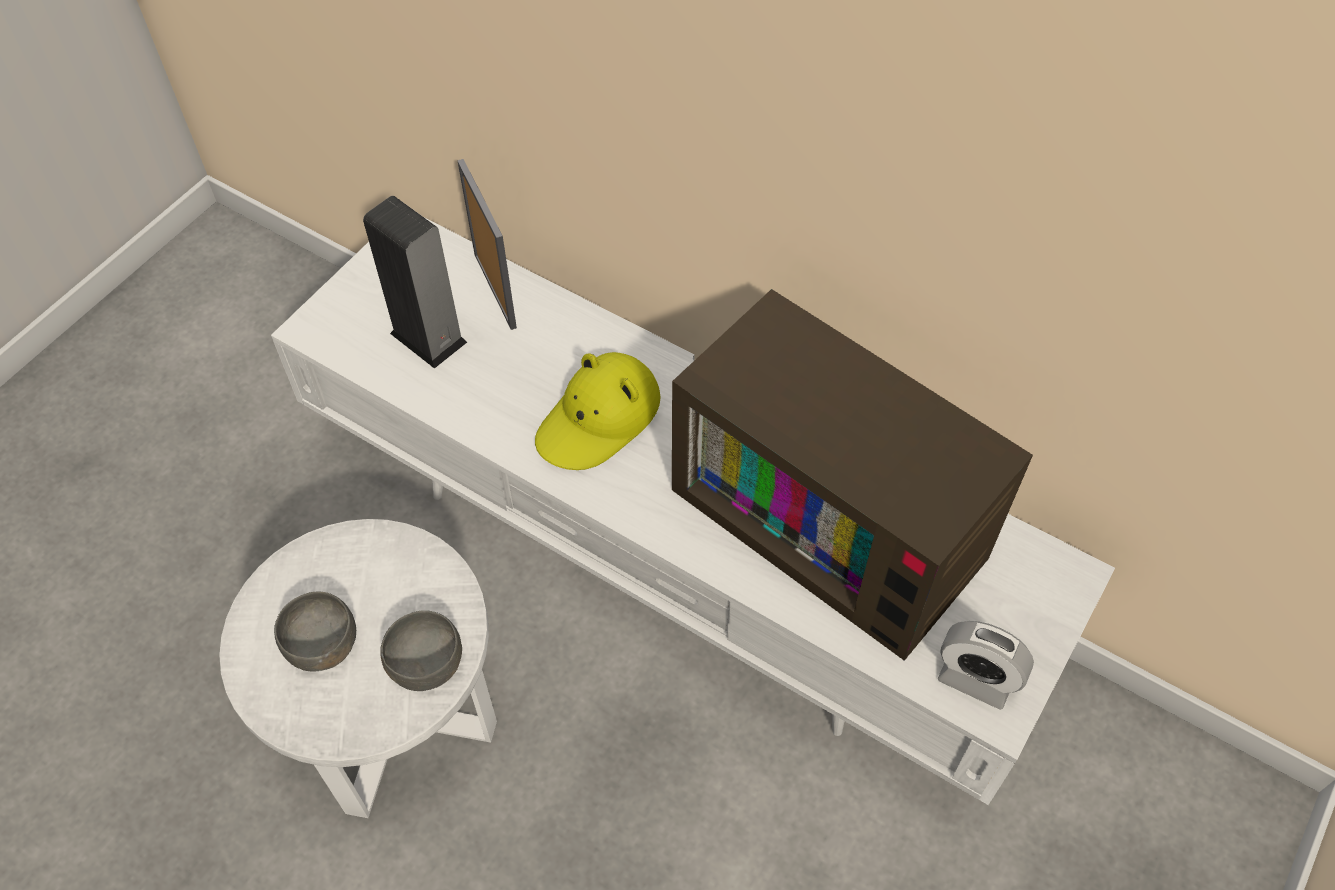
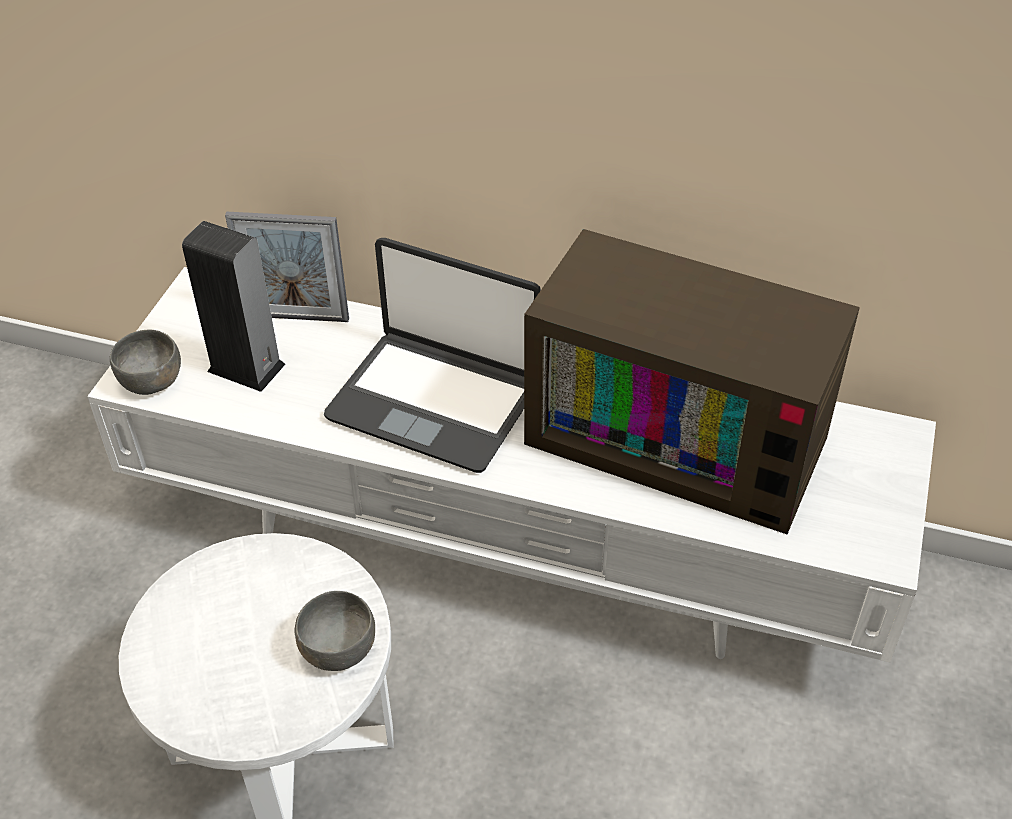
camera: 15 degrees left, 10 degrees down
(323, 646) = (228, 657): grey bowl -> grey bowl (152, 381)
(495, 290) = (297, 317): picture frame -> picture frame turned 135 degrees clockwise
(599, 419) = (434, 401): yellow hat -> laptop
(976, 679) = (855, 534): alarm clock -> none

